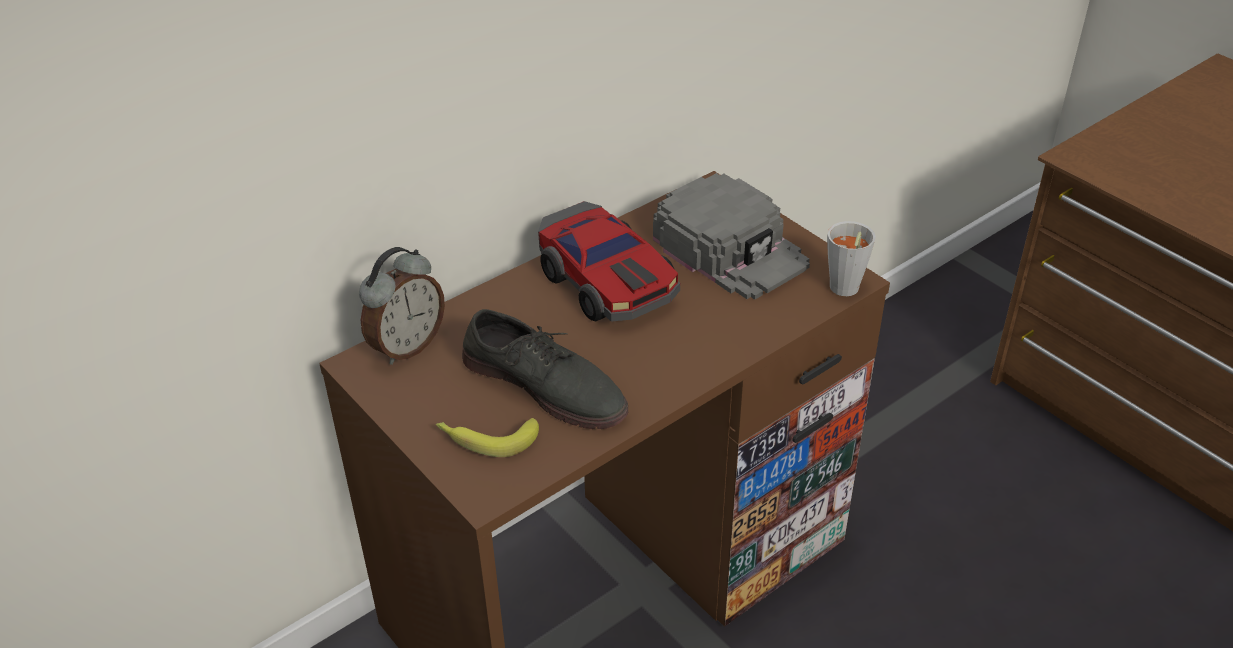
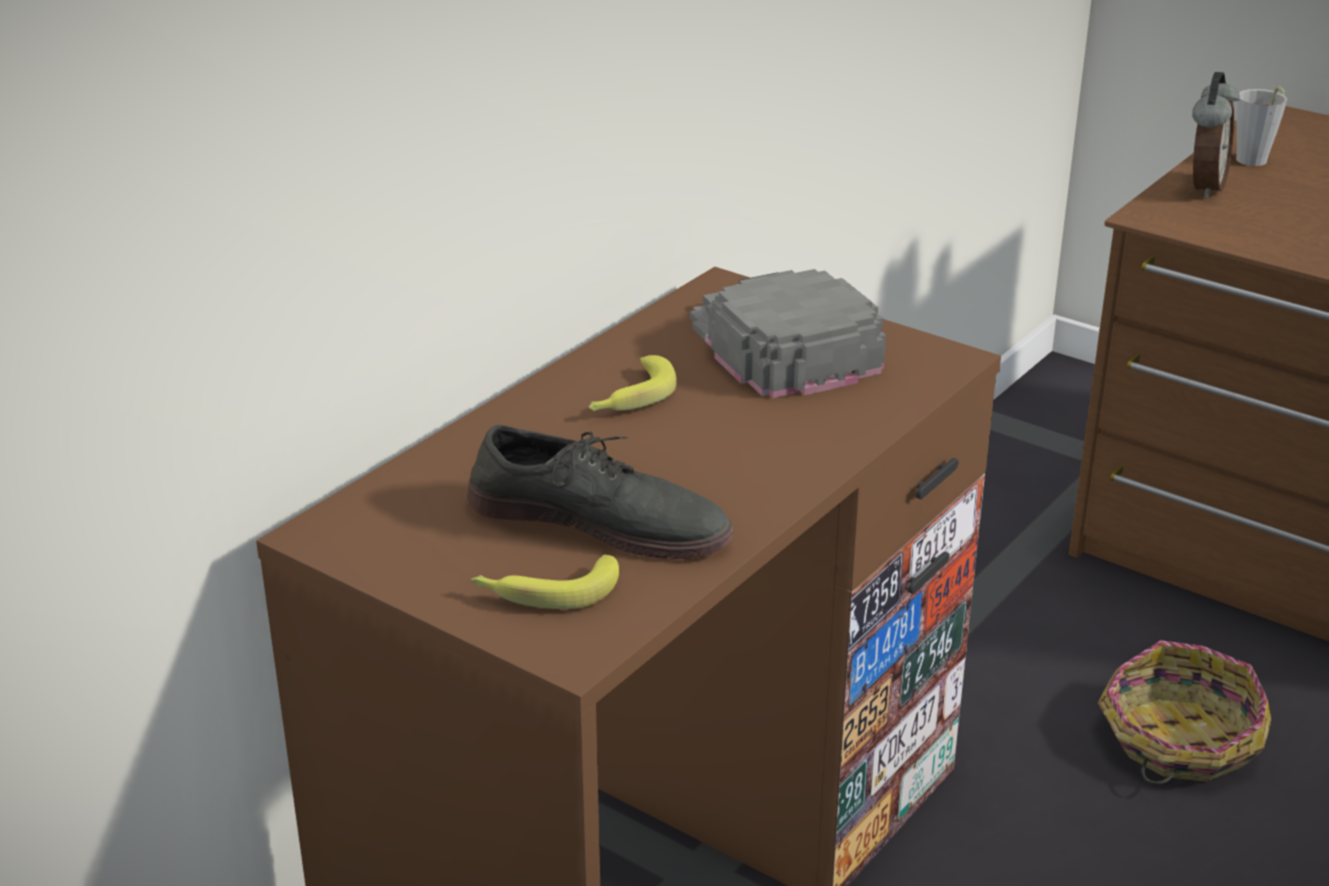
camera: 15 degrees left, 10 degrees down
(406, 346) = (379, 504): alarm clock -> alarm clock (1203, 187)
(607, 281) = (630, 398): toy car -> banana
(731, 249) = (780, 344): grey cap -> grey cap turned 150 degrees counterclockwise
(843, 291) = (947, 371): grey cup -> grey cup (1253, 163)
(1017, 547) = (1178, 740): none -> basket

